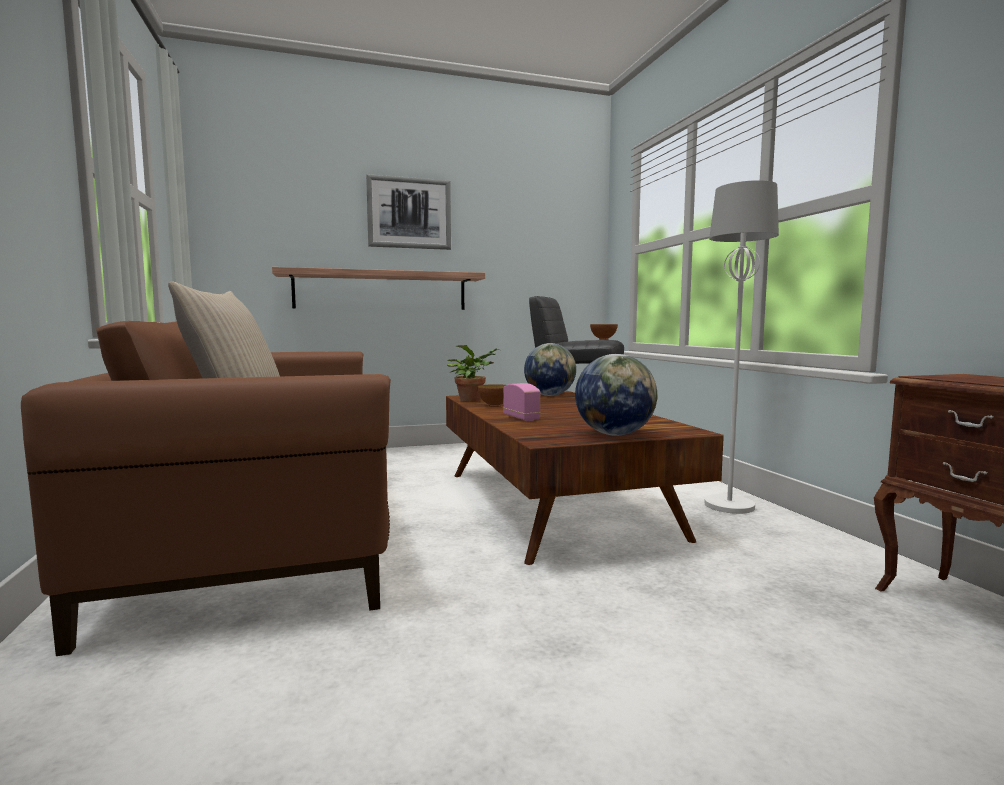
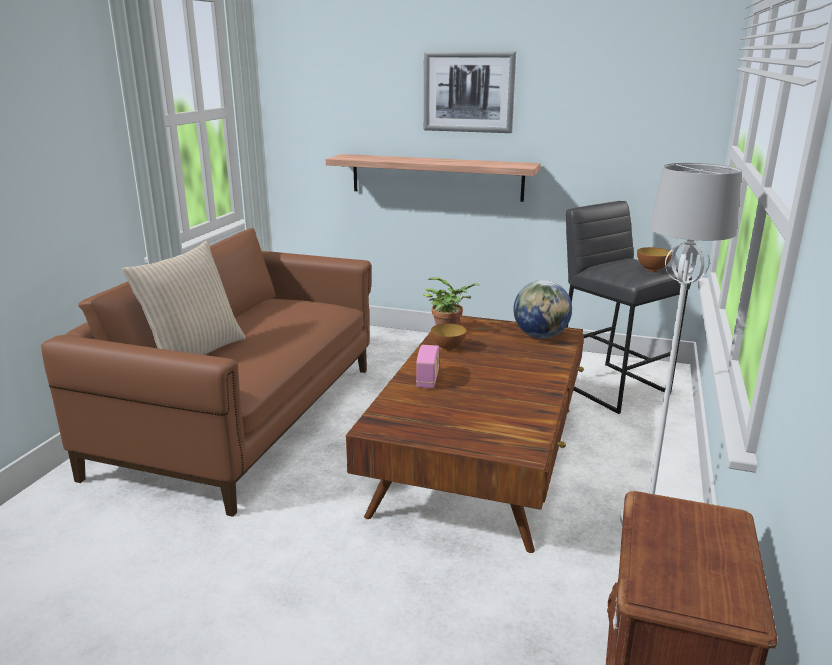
camera: 35 degrees right, 15 degrees up
(614, 434) = (447, 435): globe -> none

